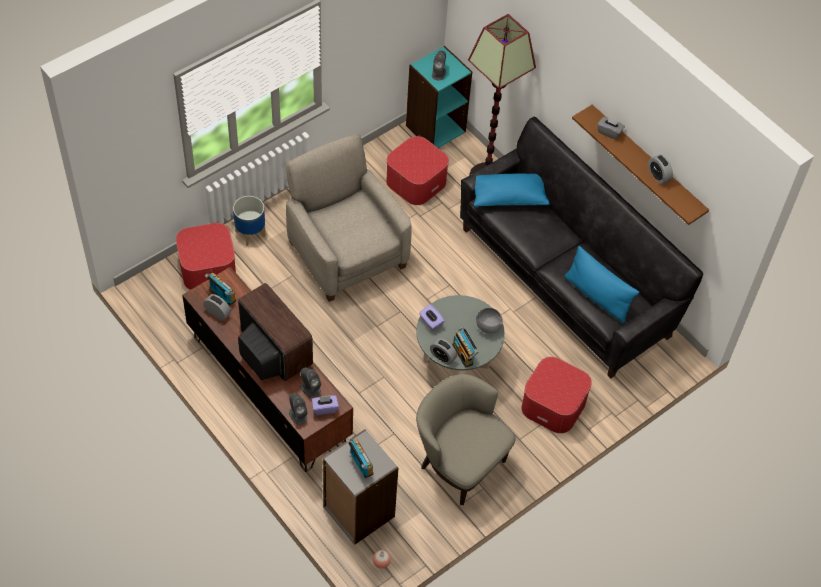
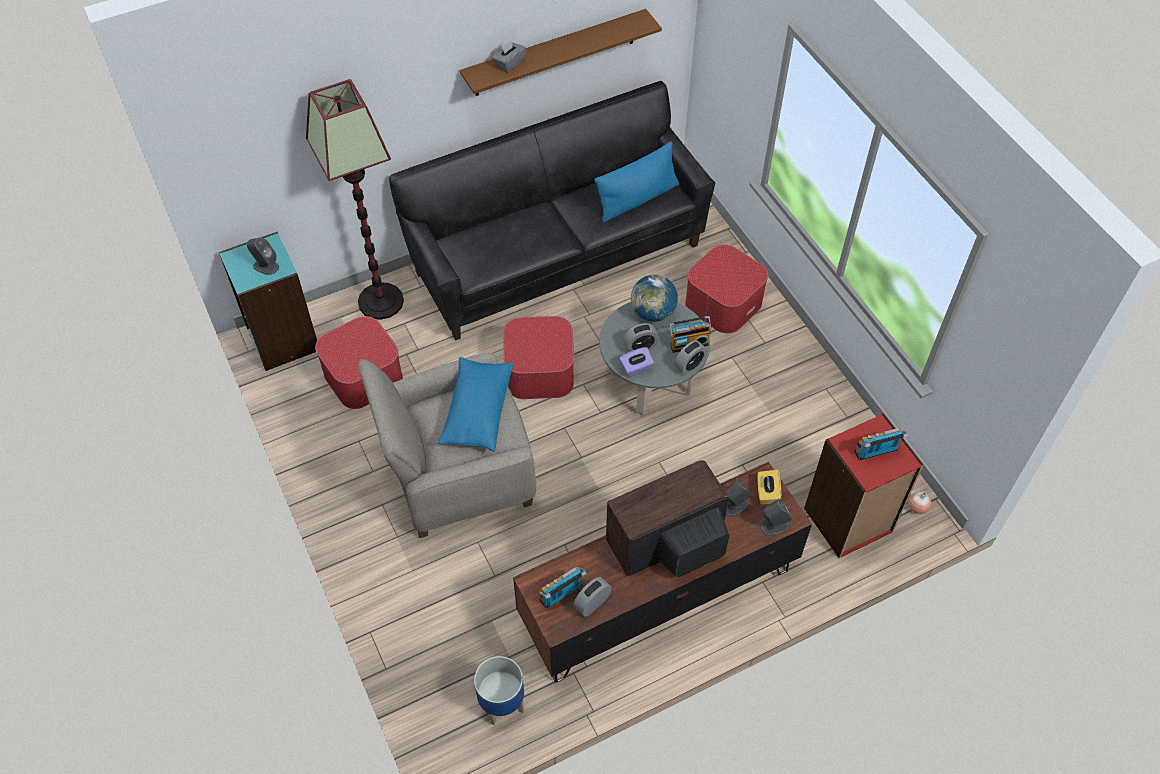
camera: 75 degrees left, 0 degrees up
(207, 267) = (436, 650): ottoman -> ottoman (539, 371)
(251, 234) = (392, 585): planter -> planter (502, 702)
(325, 408) = (767, 493): purple tissue box -> yellow tissue box
(358, 512) = (848, 521): grey bookcase -> red bookcase
(459, 463) = (791, 405): beige armchair -> none
(488, 326) = (653, 312): grey bowl -> globe
(508, 196) = (469, 251): blue pillow -> blue pillow (477, 411)
(658, 176) = (587, 37): alarm clock -> alarm clock (640, 346)

